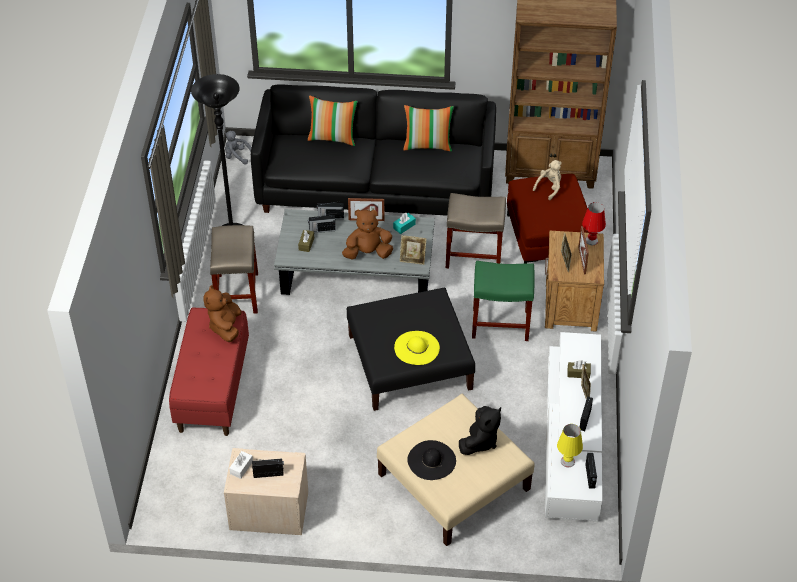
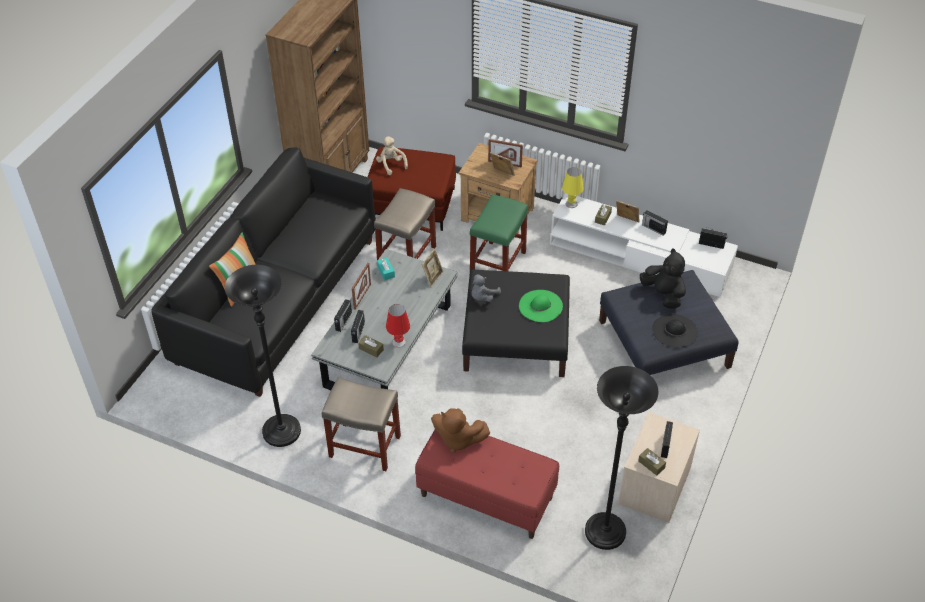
camera: 70 degrees left, 0 degrees up
(202, 483) = (605, 532): none -> black floor lamp
(237, 156) = (160, 400): grey plush toy -> grey plush toy (483, 297)
(241, 467) = (651, 464): white tissue box -> brown tissue box
(368, 253) = (408, 306): brown plush toy -> none
(416, 348) = (540, 306): yellow hat -> green hat
(428, 145) = (296, 221): pillow -> none
(453, 482) = (663, 345): beige ottoman -> blue ottoman
(567, 461) = (692, 252): yellow table lamp -> yellow table lamp (571, 203)
(591, 240) = (484, 151): red table lamp -> red table lamp (399, 342)

